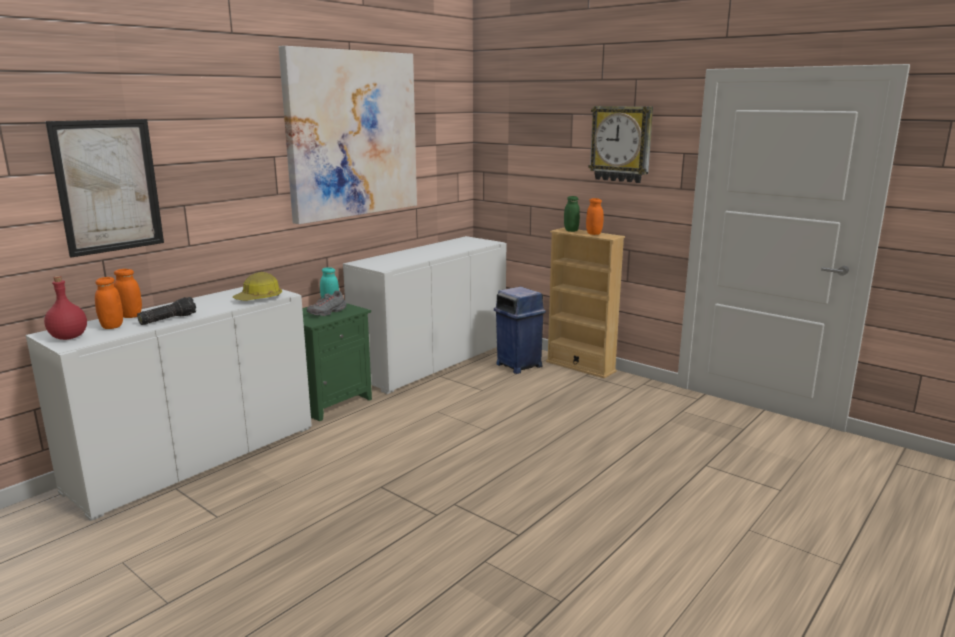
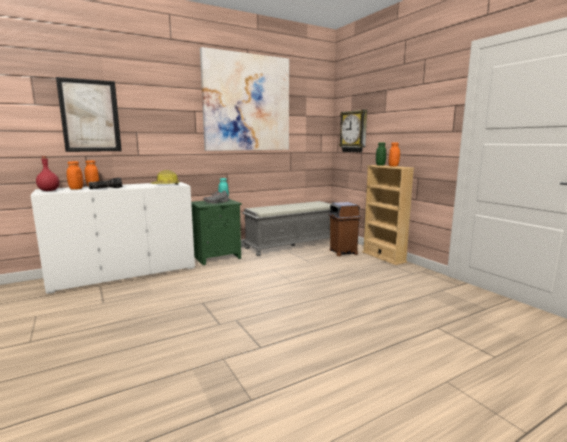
camera: 20 degrees right, 5 degrees down
(432, 361) = (292, 245): white cabinet -> grey bench
(518, 365) = (343, 252): blue trash can -> brown trash can
(621, 144) = (414, 105): wall clock -> wall clock (354, 131)

